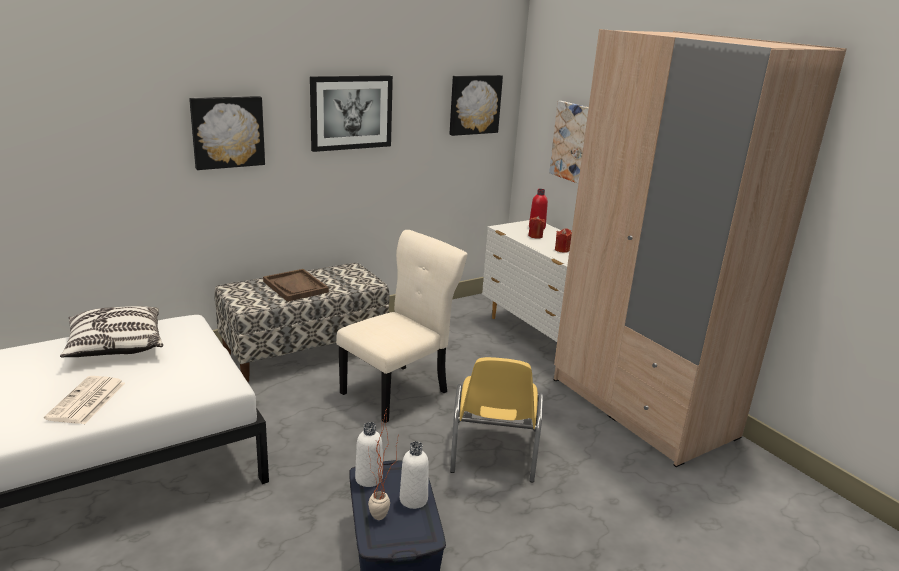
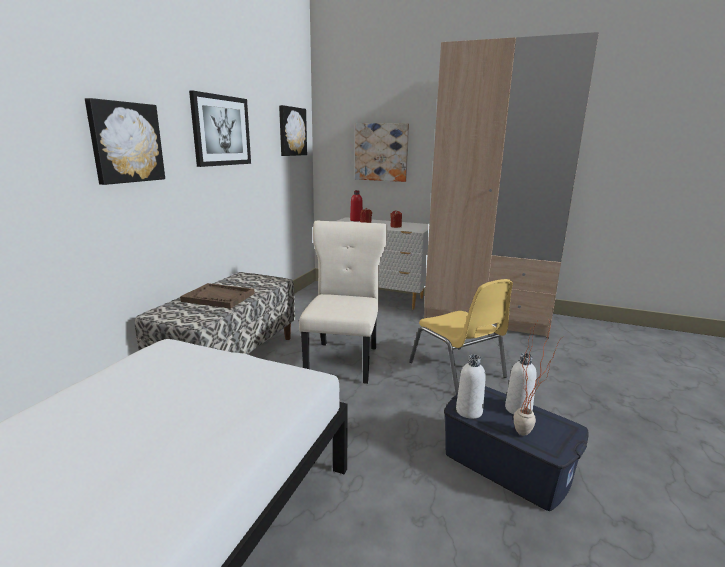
camera: 35 degrees left, 5 degrees down
(86, 401) = (178, 459): newspaper -> none
(116, 346) = (117, 394): pillow -> none

